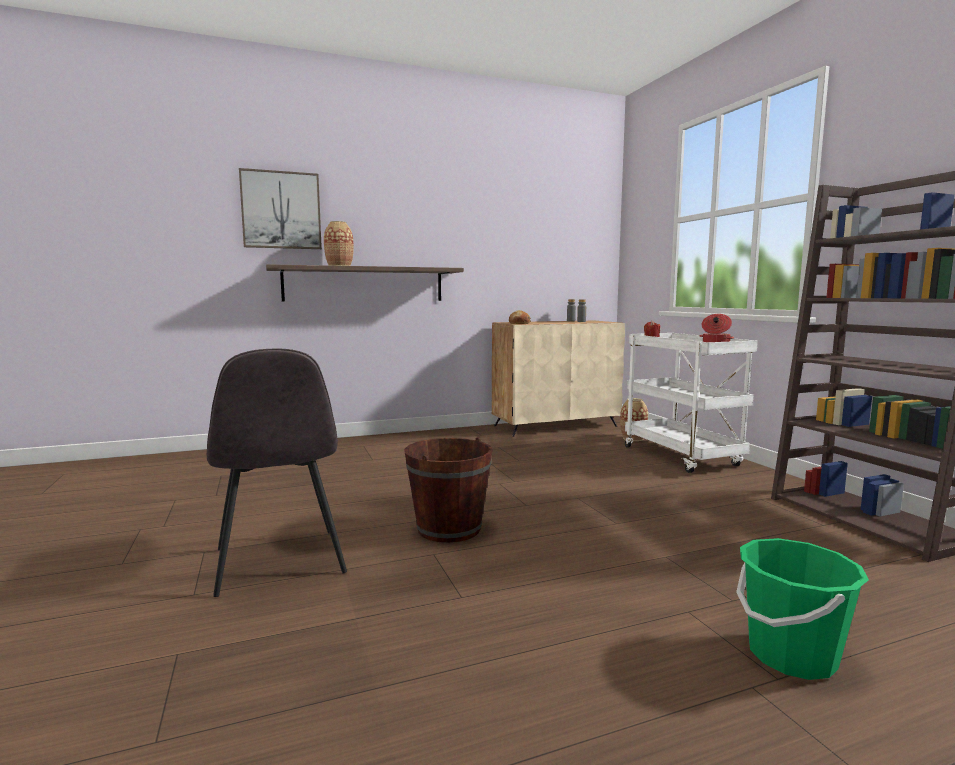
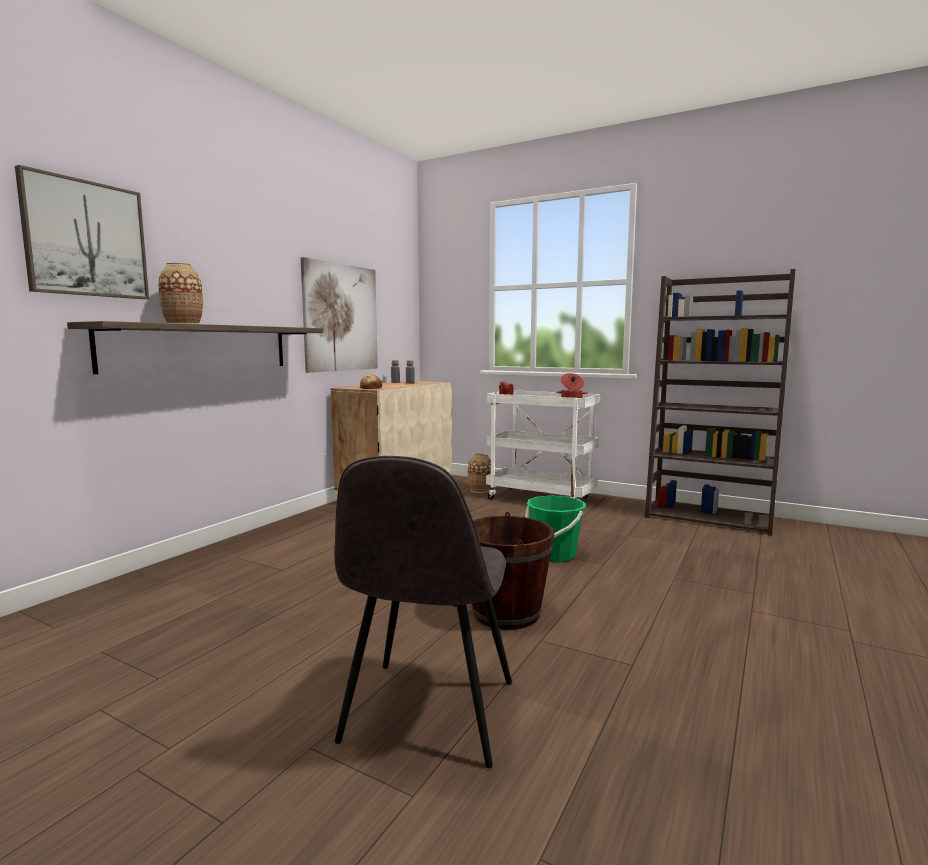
camera: 40 degrees left, 0 degrees up
(279, 563) = (428, 714): grey chair -> grey chair turned 75 degrees clockwise
(510, 259) = (341, 318): none -> picture
(791, 655) = (830, 614): green bucket -> green bucket (554, 555)

